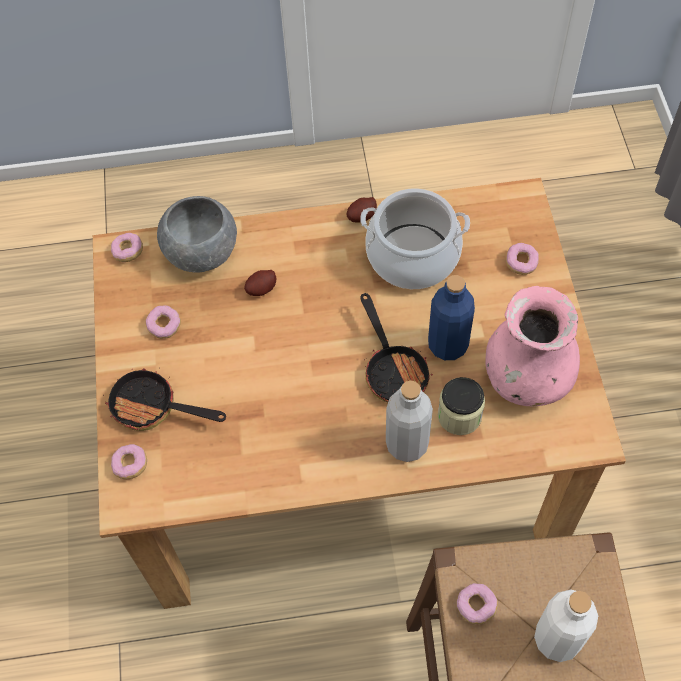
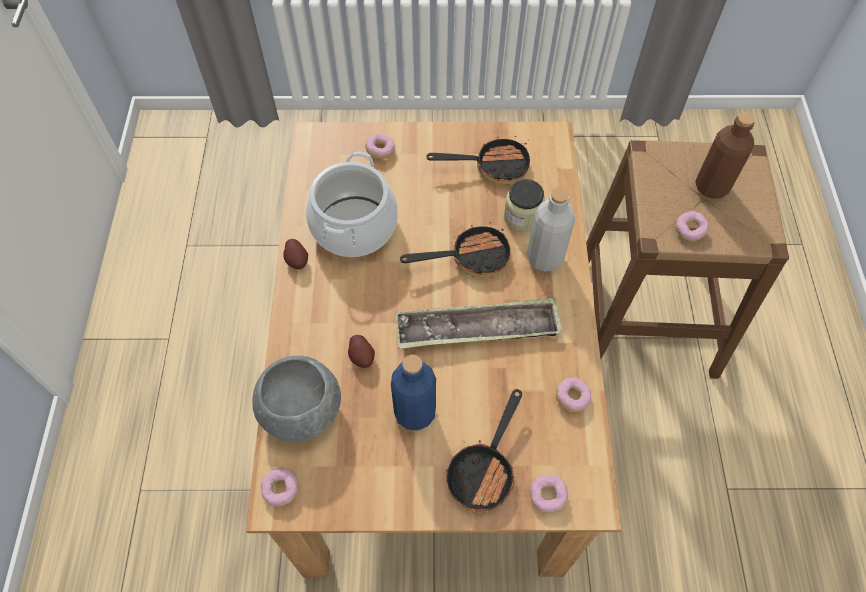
camera: 85 degrees left, 0 degrees up
(164, 326) = (388, 454): donut -> donut (572, 398)
(305, 386) = (478, 329): none -> tray
(448, 345) = (452, 214): blue bottle -> blue bottle (415, 412)
(527, 378) = (493, 166): pink vase -> frying pan
(557, 639) = (711, 186): white bottle -> brown bottle

